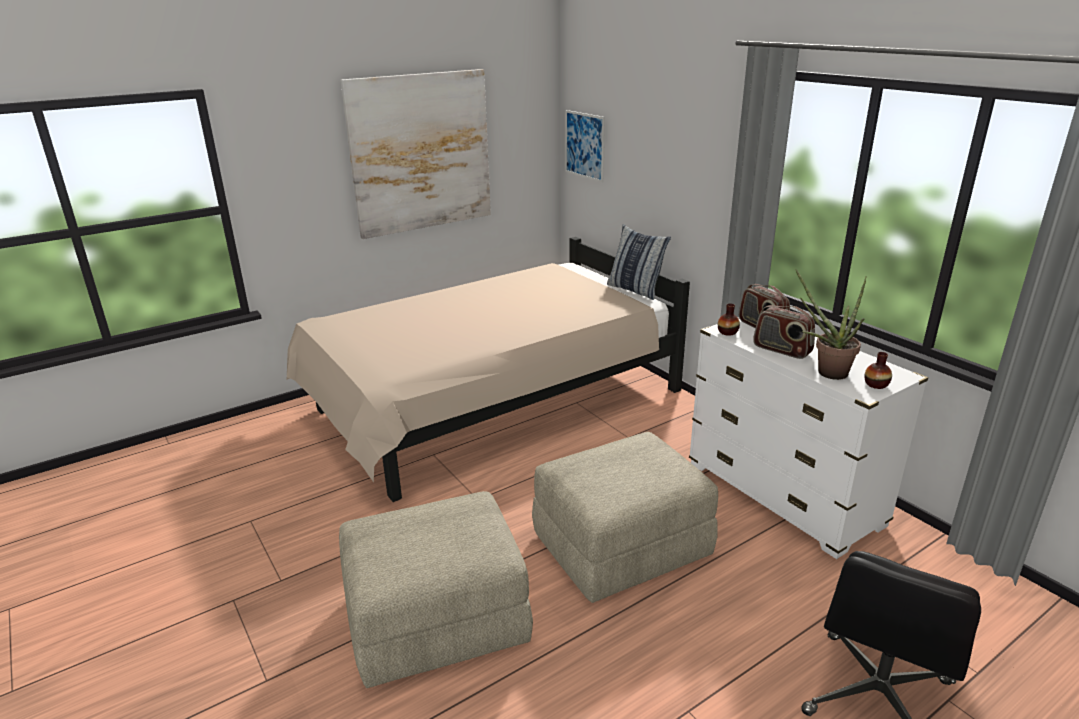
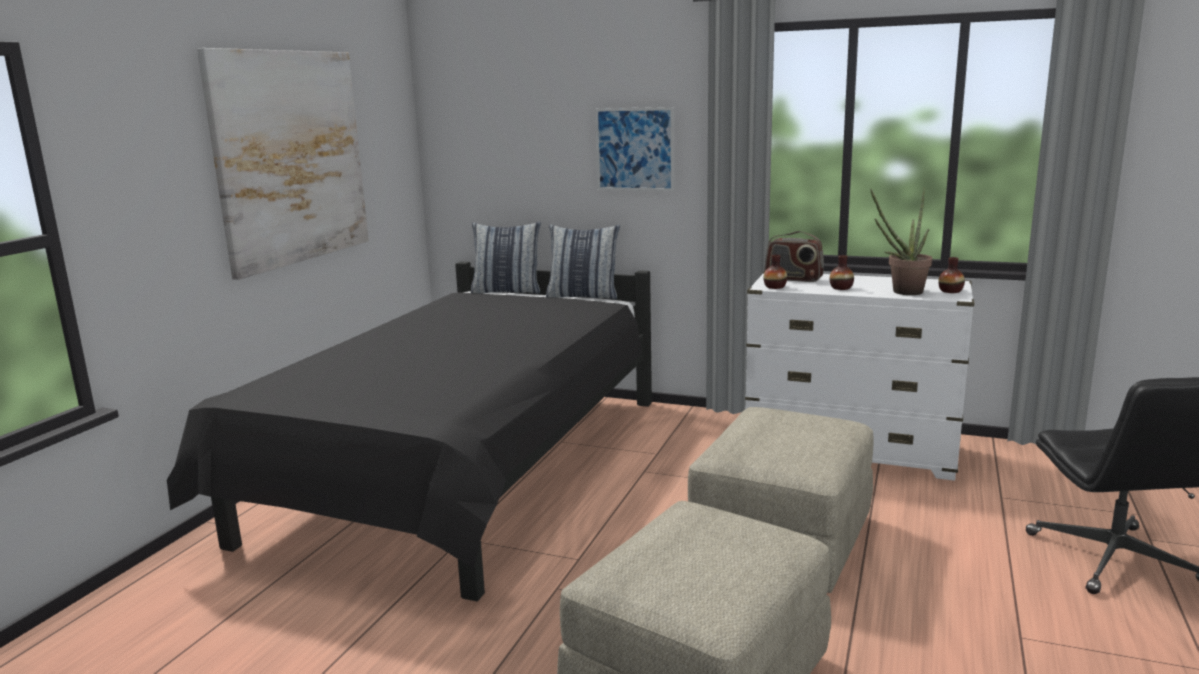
camera: 35 degrees left, 10 degrees down
(490, 404) = (463, 471): beige bed -> black bed
(584, 145) = (463, 147): picture -> picture (634, 149)
(591, 270) = (507, 291): none -> pillow
(781, 350) = (841, 288): radio -> vase

